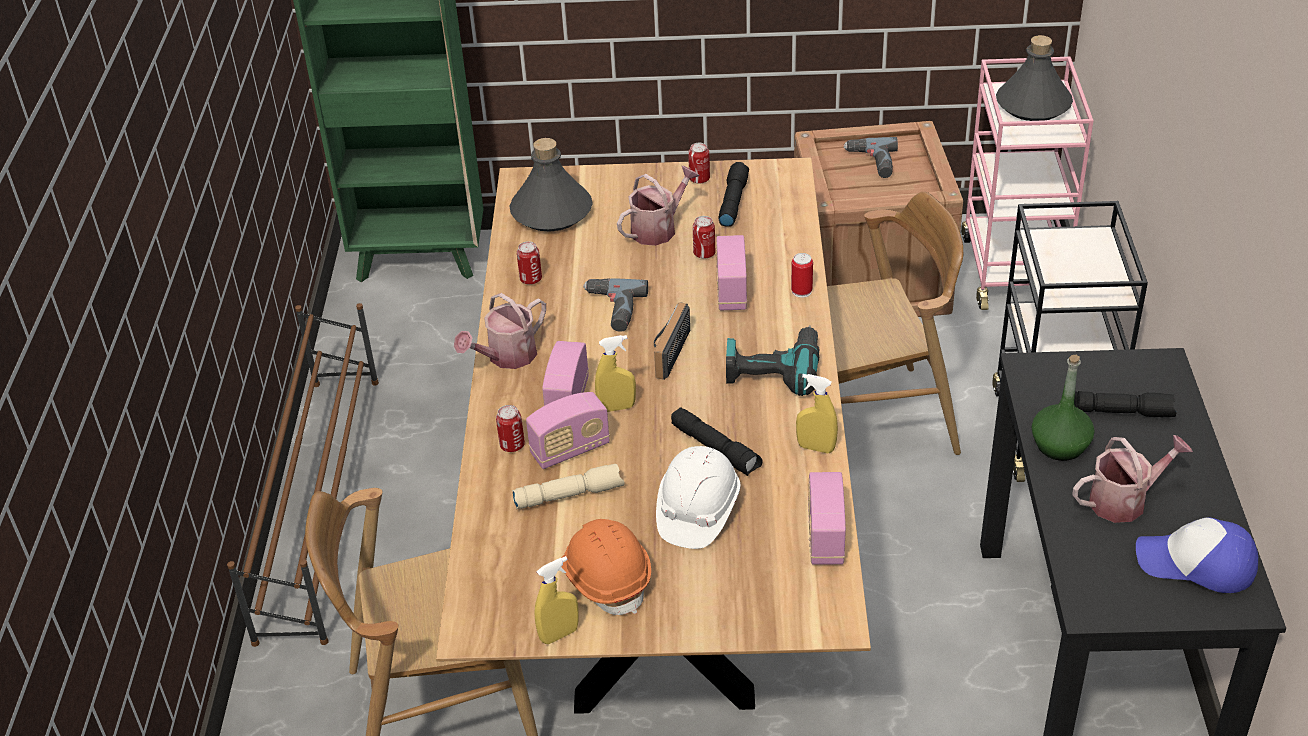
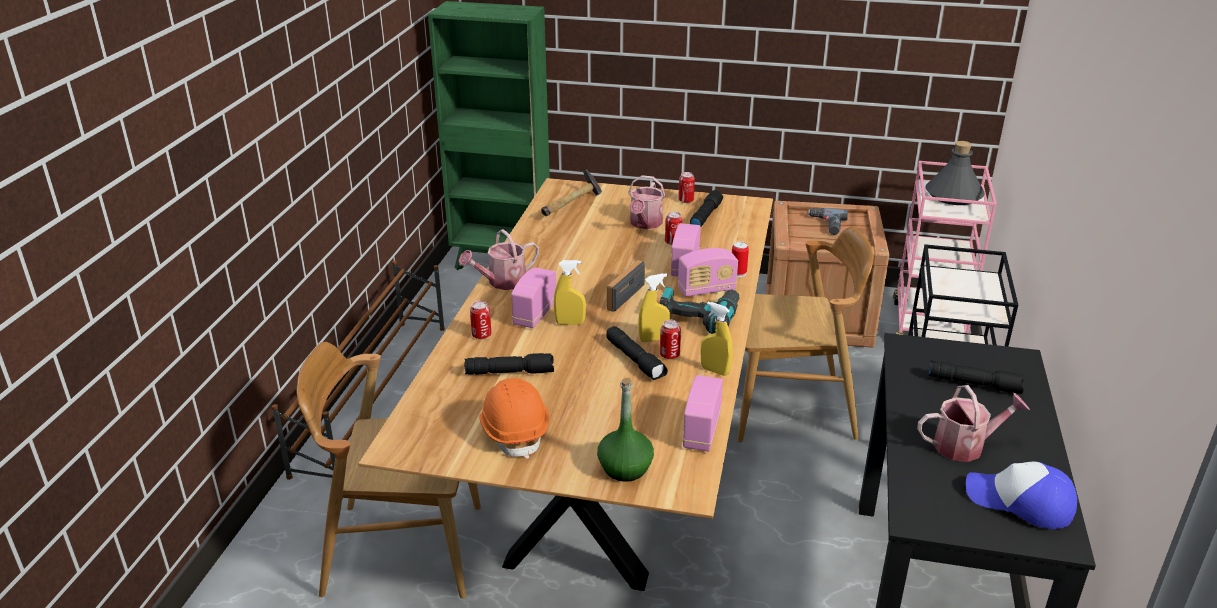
camera: 10 degrees right, 10 degrees down
(531, 279) = (540, 240): can -> can (669, 355)
(552, 212) = (572, 205): grey bottle -> hammer
(559, 634) = (461, 463): yellow spray bottle -> yellow spray bottle (653, 339)
(569, 494) = (510, 372): beige flashlight -> black flashlight
(570, 450) = (523, 344): radio -> radio (706, 290)
(612, 310) = (591, 265): power drill -> none
(658, 228) = (645, 224): watering can -> watering can turned 135 degrees clockwise
(697, 511) = (605, 398): white hard hat -> none
(1060, 445) = (918, 399): green bottle -> green bottle (625, 468)

